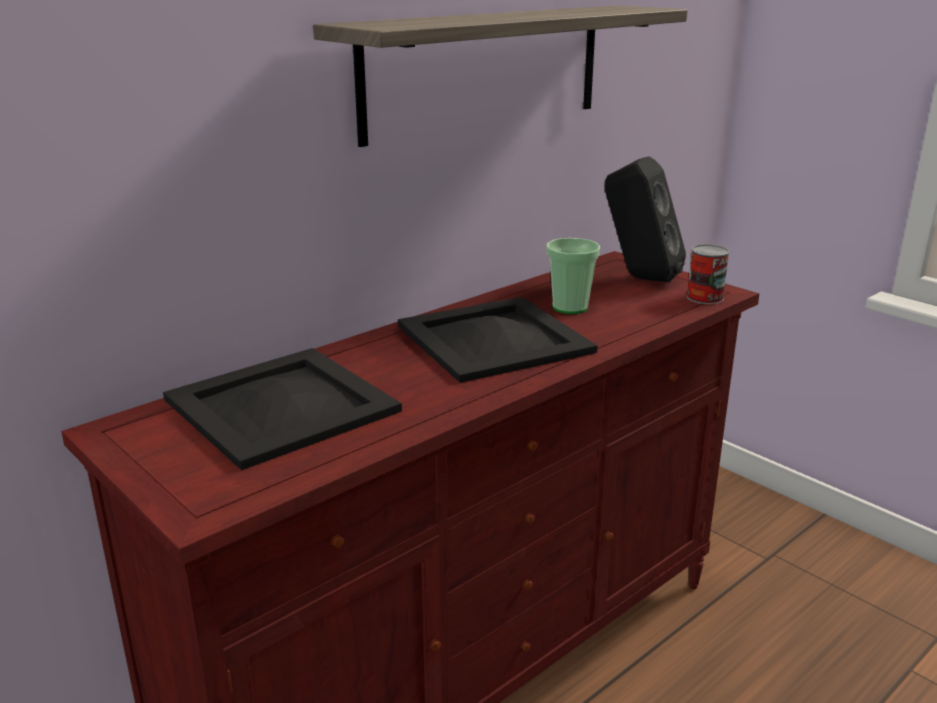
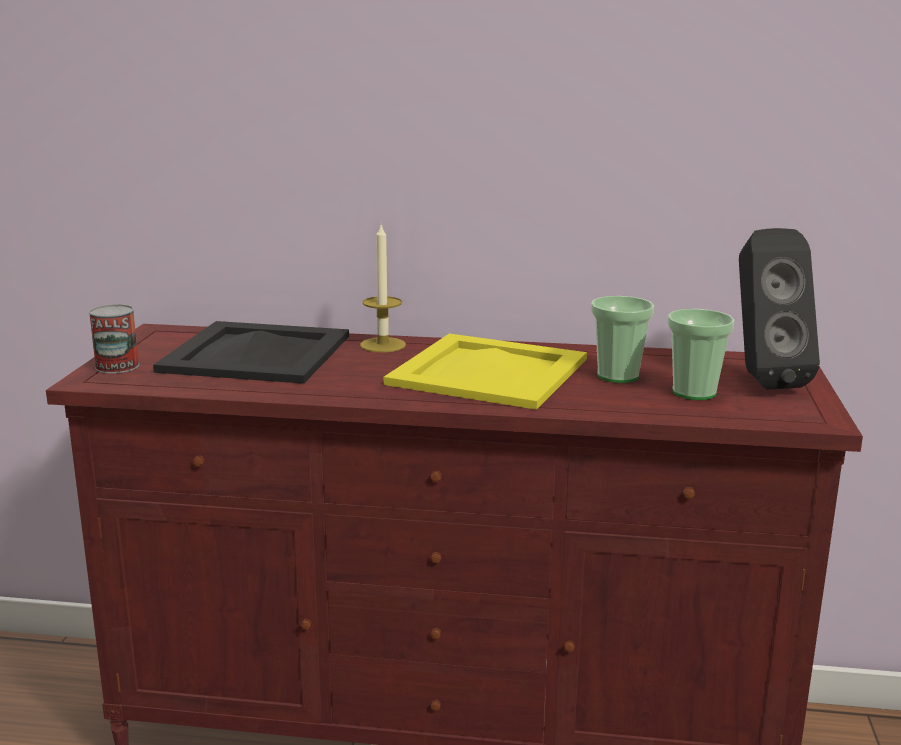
camera: 50 degrees right, 5 degrees down
(362, 351) = (383, 345): none -> candle
(486, 70) = (607, 102): shelf -> none
(493, 339) = (486, 372): black tray -> yellow tray
(633, 301) = (694, 392): none -> cup
(704, 297) = (779, 416): can -> can (117, 366)

